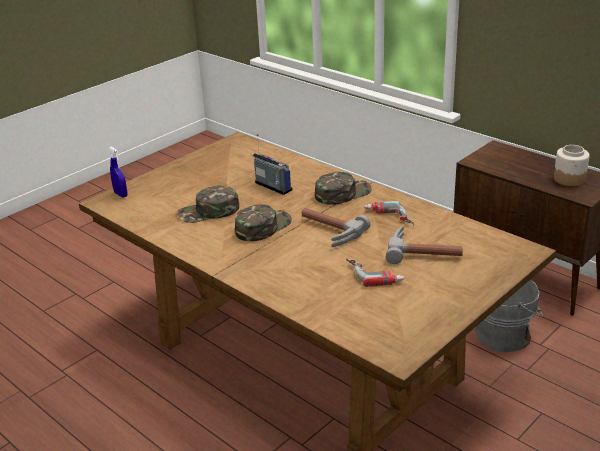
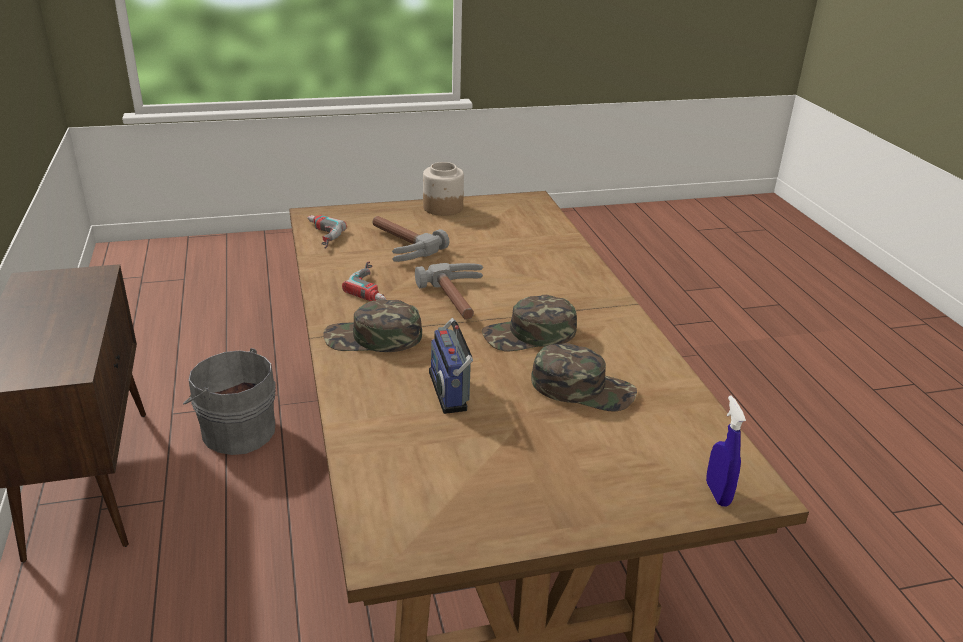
camera: 150 degrees left, 0 degrees up
(375, 273) = (471, 247): power drill -> power drill (318, 236)
(569, 179) = (53, 296): jar -> jar (442, 207)

